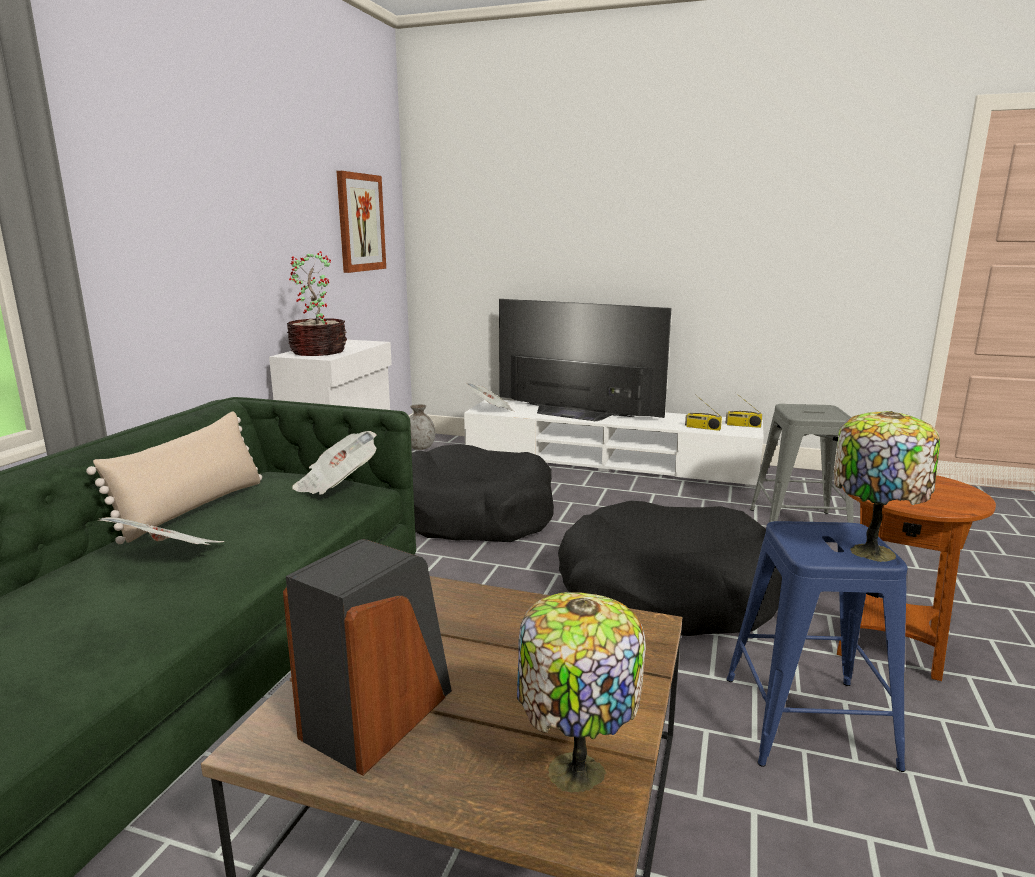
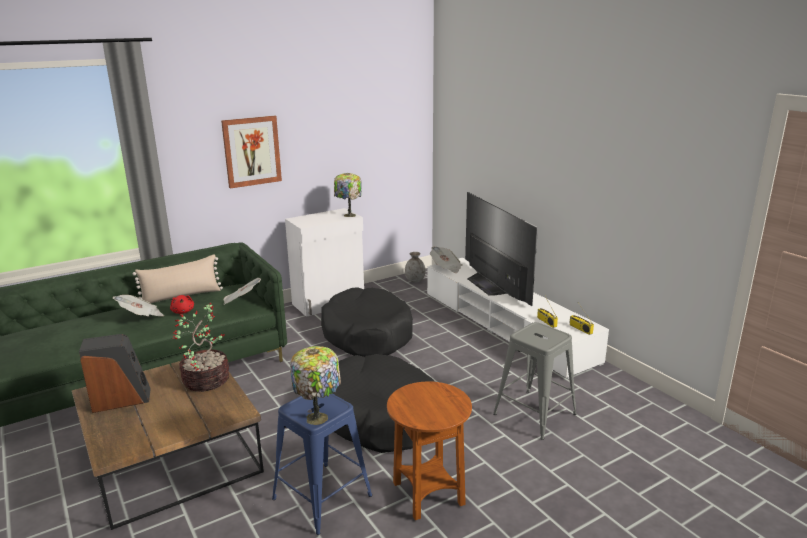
camera: 40 degrees right, 5 degrees up
(248, 526) = (183, 311): none -> red plush toy
(318, 351) = (312, 219): potted plant -> potted plant (207, 380)
(360, 222) = (381, 134): picture -> picture (252, 151)
(574, 775) = (129, 441): table lamp -> table lamp (348, 215)

